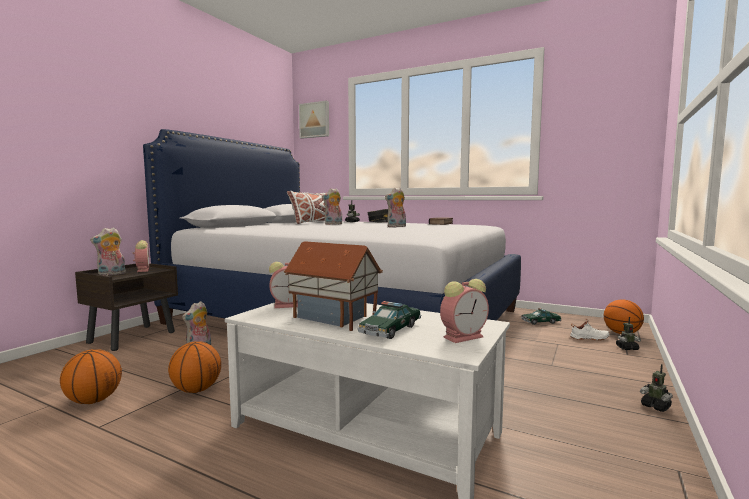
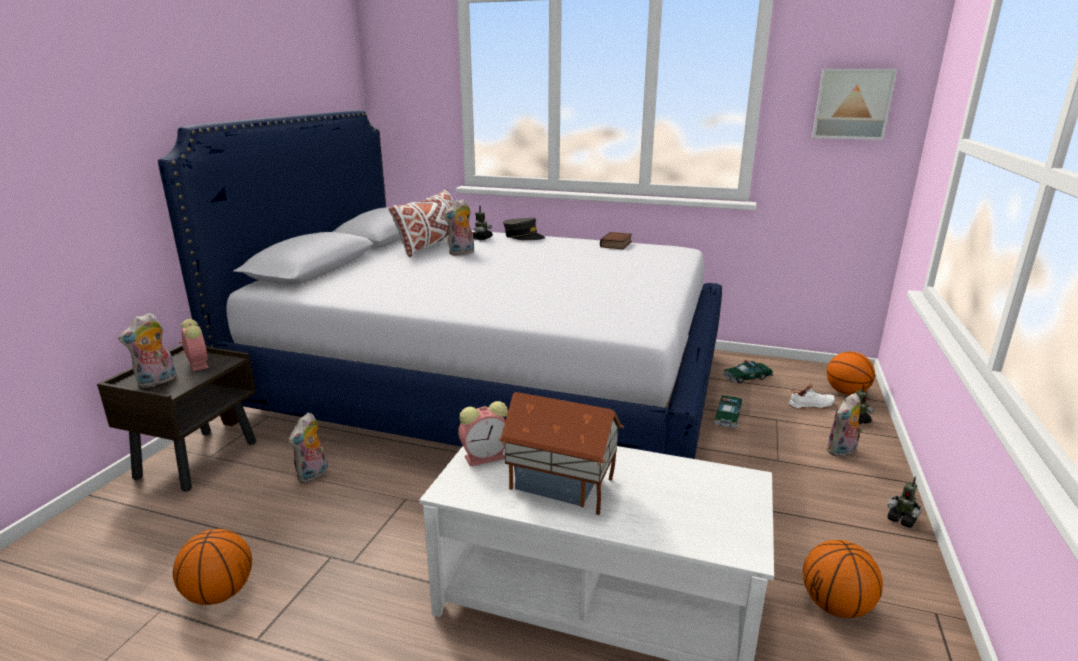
camera: 10 degrees left, 15 degrees up
(196, 390) = (352, 556): basketball -> basketball (835, 606)
(315, 120) = (400, 57): picture -> picture (852, 104)
(391, 330) = (644, 507): toy car -> toy car (727, 417)
(396, 227) = (561, 263): plush toy -> plush toy (842, 452)
(464, 337) = (735, 514): alarm clock -> none

